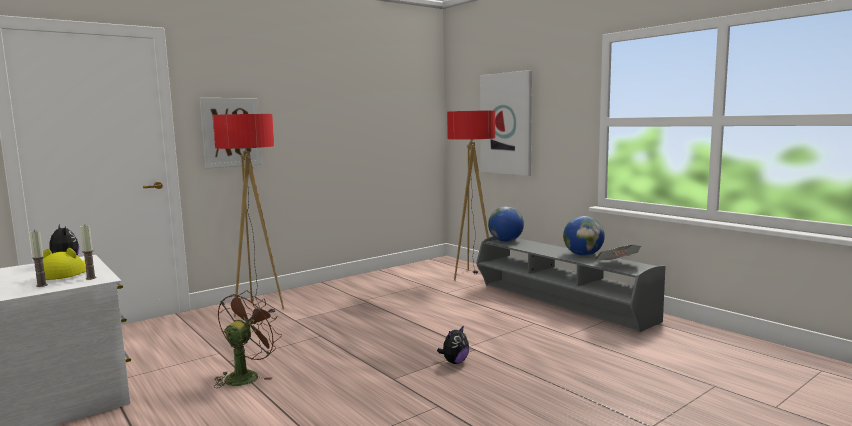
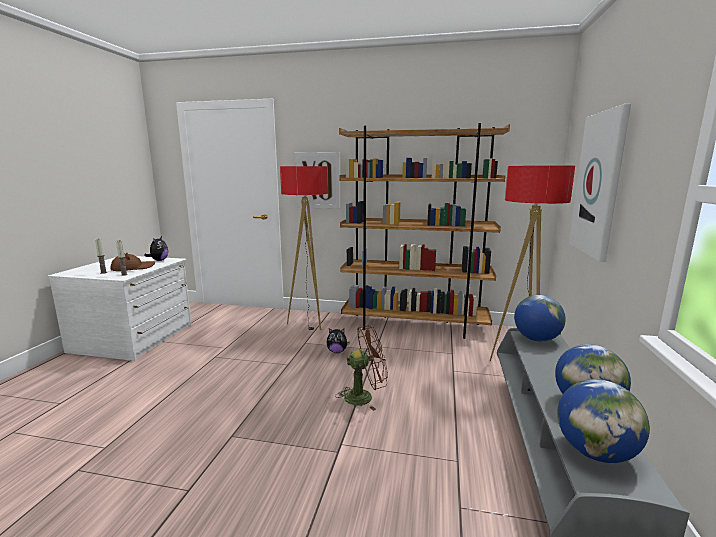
camera: 50 degrees right, 5 degrees up
(65, 274) = (133, 268): yellow hat -> brown hat
(246, 375) = (196, 373): brown fan -> brown fan (364, 396)
(360, 280) = (414, 326): none -> brown bookcase
(454, 362) = (295, 453): plush toy -> plush toy (337, 351)
(616, 265) = (595, 452): newspaper -> globe

